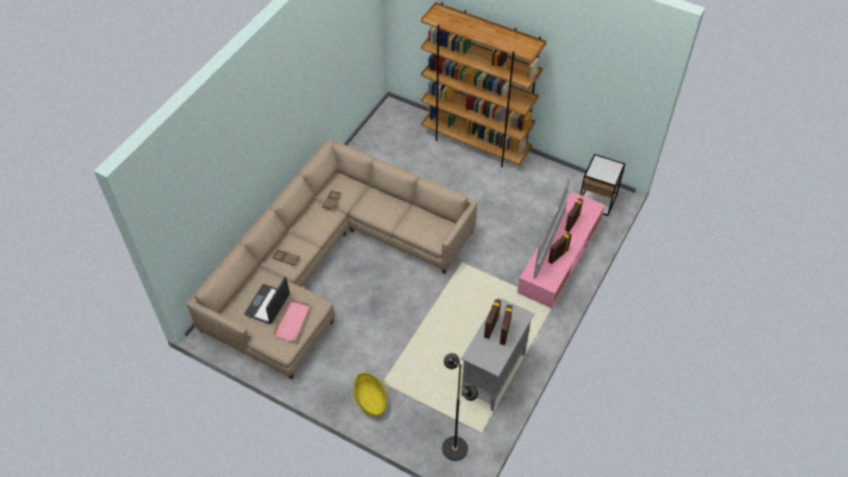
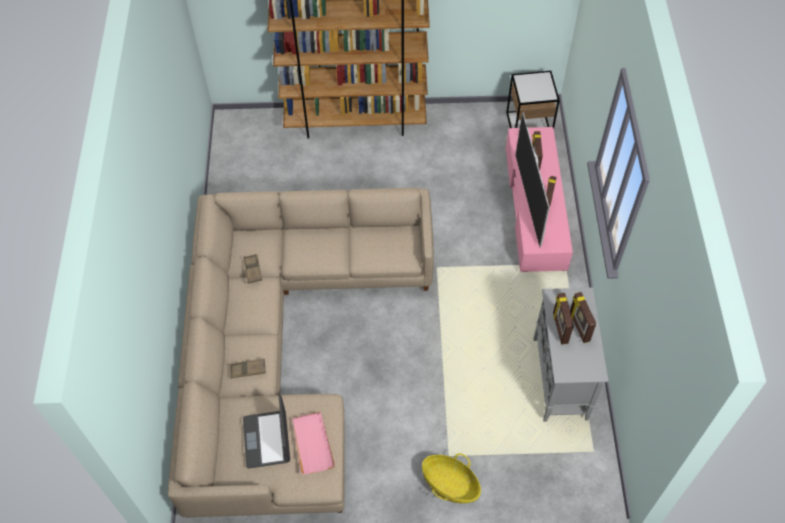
camera: 30 degrees left, 5 degrees up
(455, 448) = (579, 485): black floor lamp -> none

